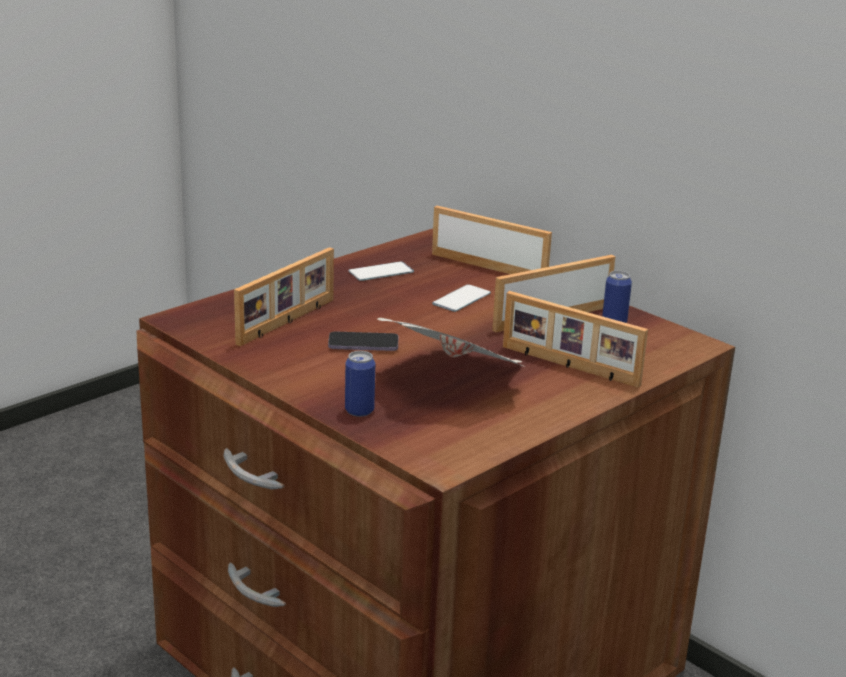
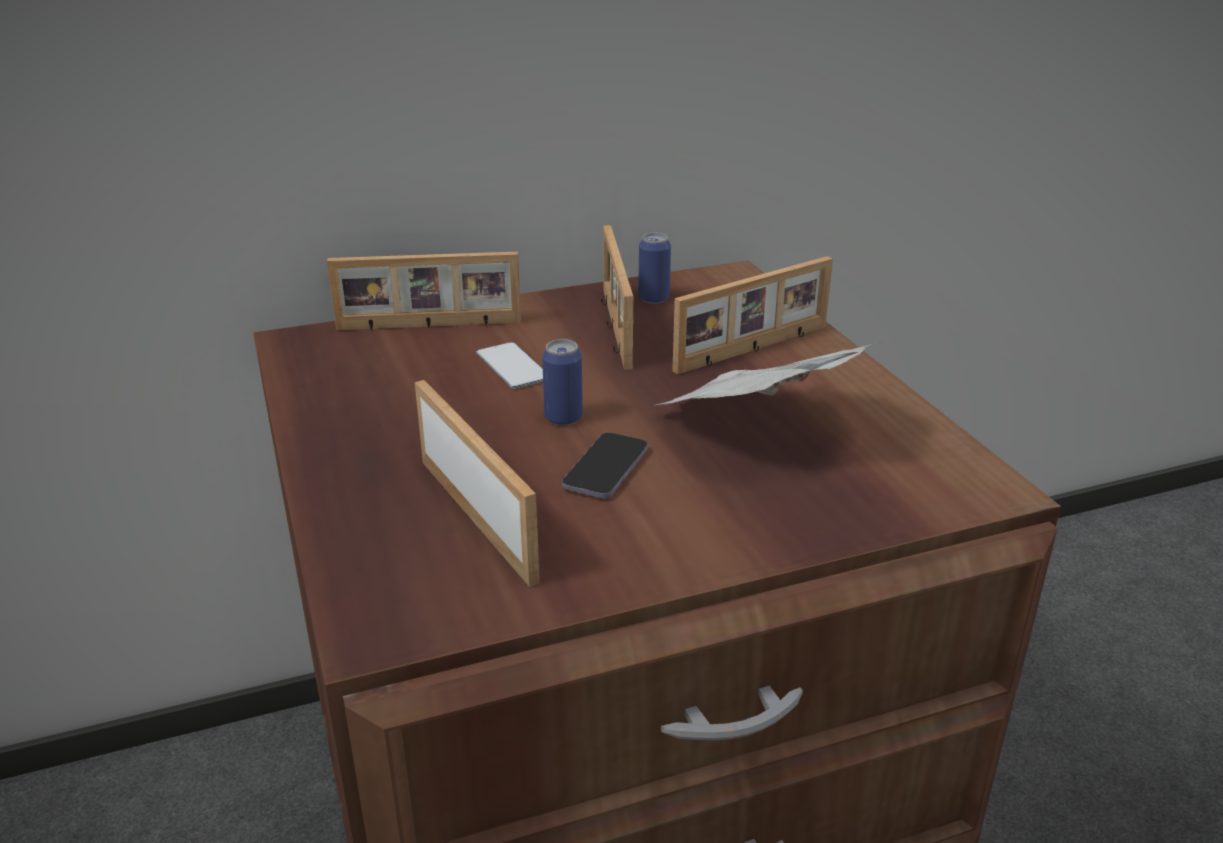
camera: 65 degrees left, 5 degrees up
(359, 411) = (819, 518): can -> can (563, 417)
(381, 272) = (367, 401): phone -> none
(489, 267) = (429, 326): picture frame -> picture frame turned 150 degrees counterclockwise

